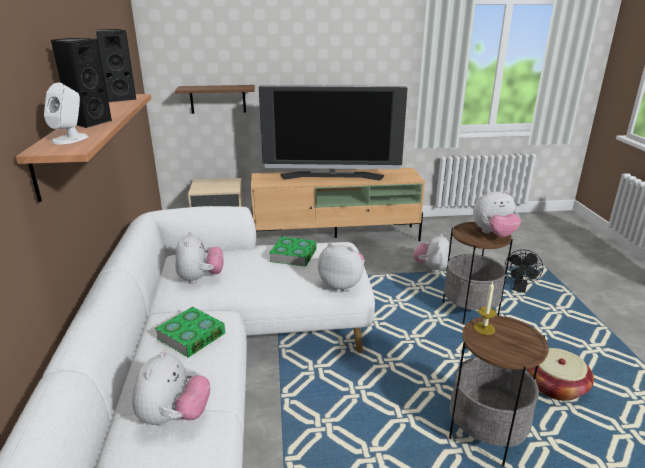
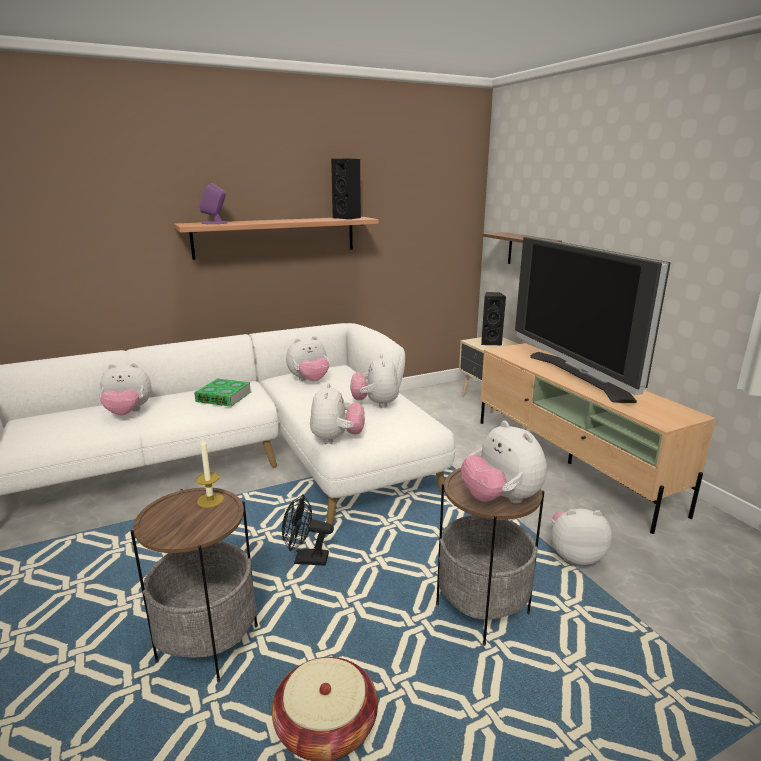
camera: 70 degrees right, 5 degrees down
(70, 139) = (215, 223): white speaker -> purple speaker
(89, 123) = (262, 221): black speaker -> black speaker (490, 342)
(293, 255) = (375, 404): book -> plush toy
(519, 289) = (610, 675): black fan -> black fan (305, 559)

